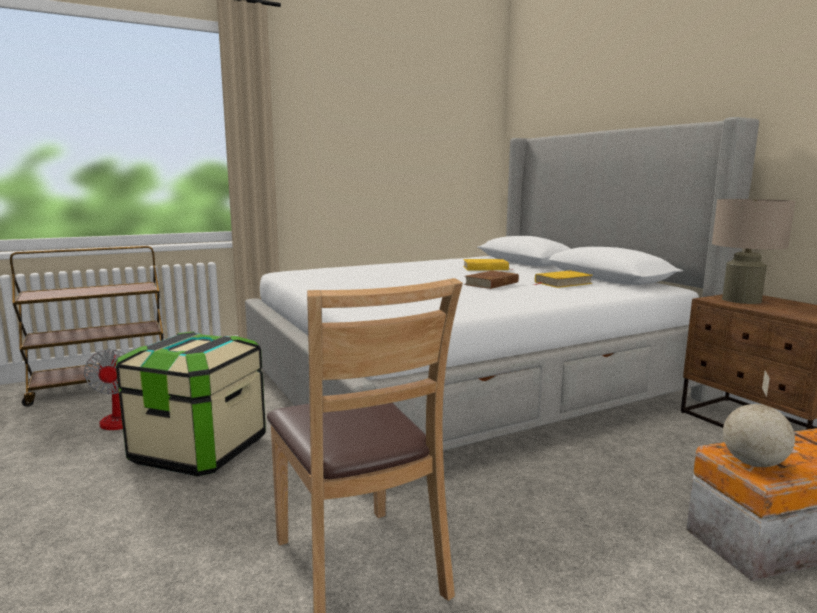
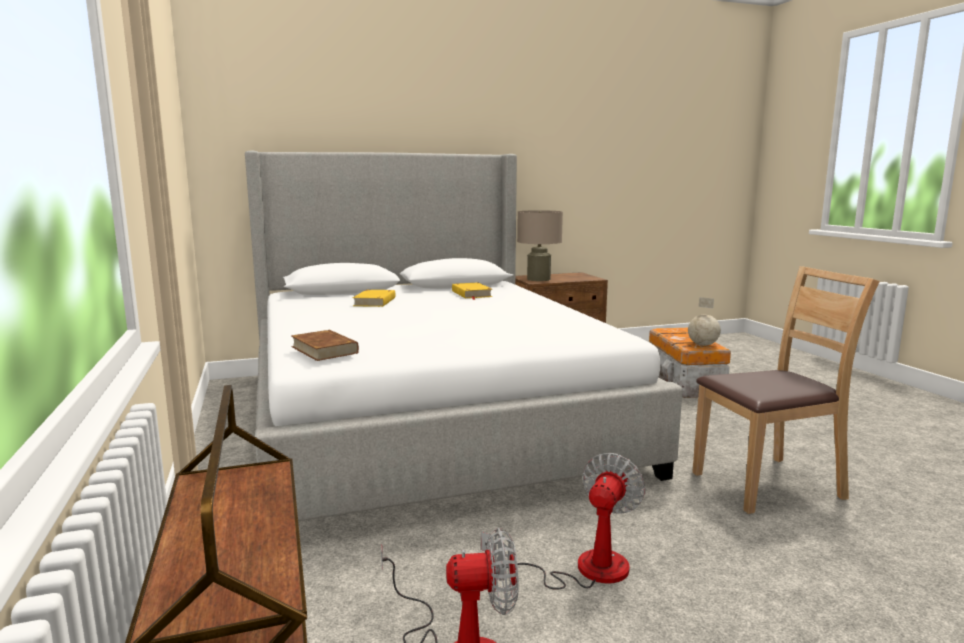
camera: 80 degrees left, 0 degrees up
(199, 450) = (583, 569): storage box -> fan
(492, 283) = (466, 306): brown book -> brown book (324, 350)

